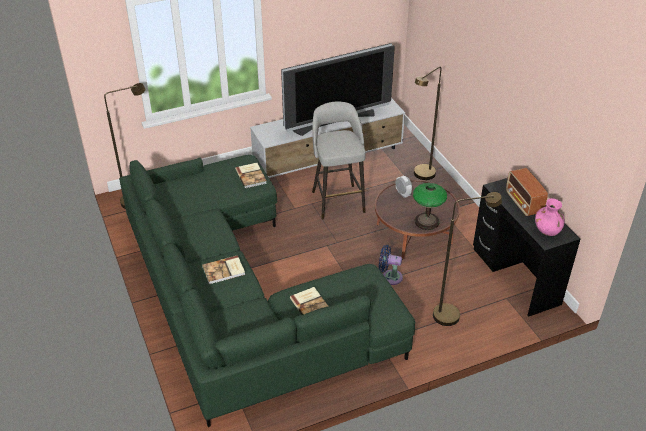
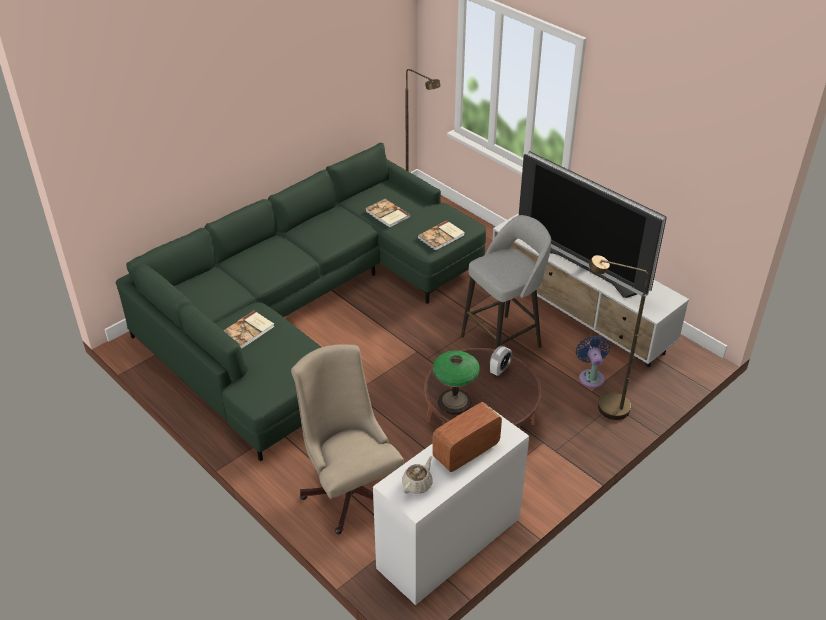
camera: 70 degrees right, 0 degrees up
(224, 271) = (276, 259): book -> book (387, 214)
(389, 277) = (389, 417): blue fan -> blue fan (591, 376)
(453, 314) = (349, 489): brown floor lamp -> beige office chair
(515, 276) = (450, 543): black desk -> white desk
(547, 230) = (417, 484): pink vase -> beige teapot

